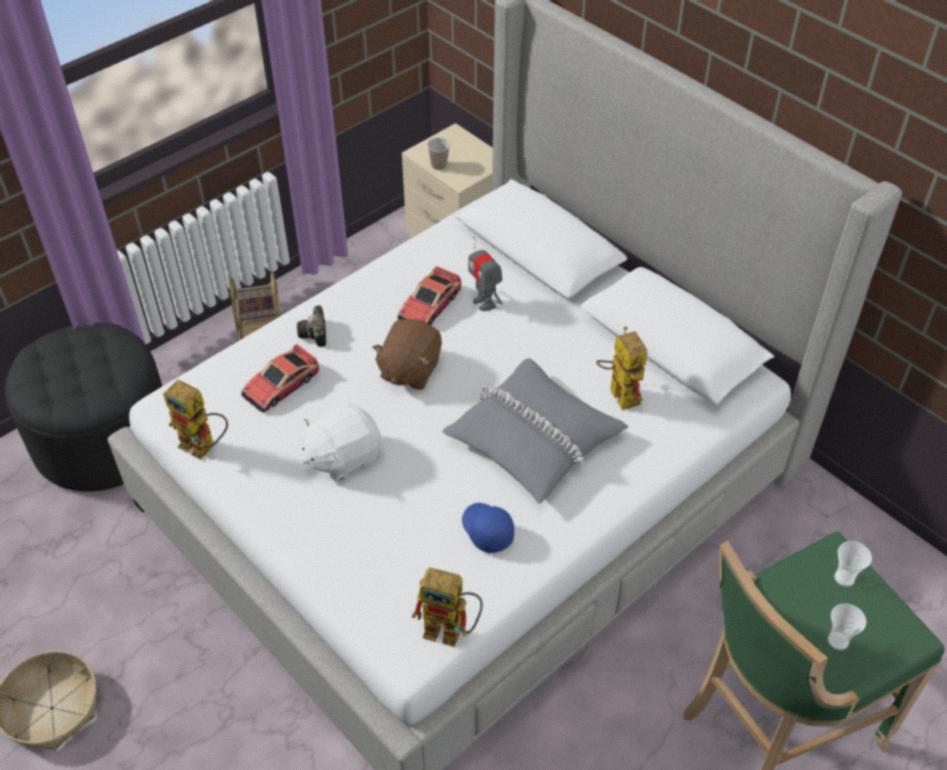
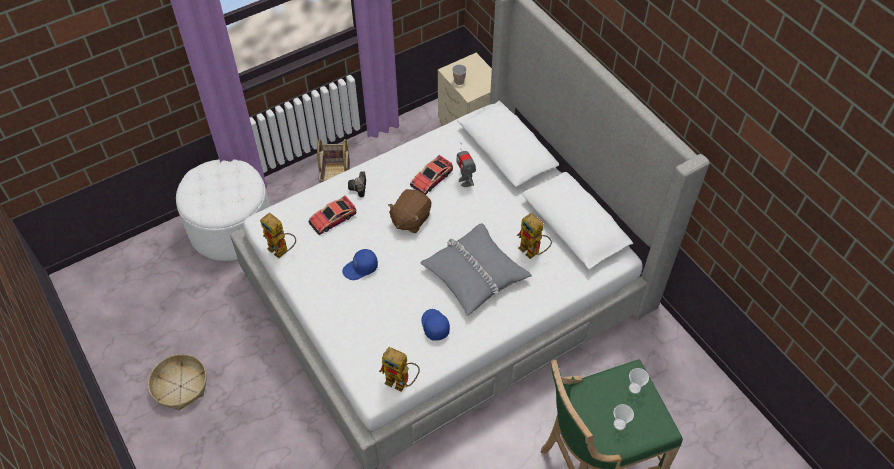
camera: 10 degrees right, 5 degrees up
(103, 438) = (231, 228): black ottoman -> white ottoman
(343, 456) = (360, 268): white plush toy -> blue cap
(618, 393) = (533, 252): toy robot -> toy robot turned 150 degrees clockwise

